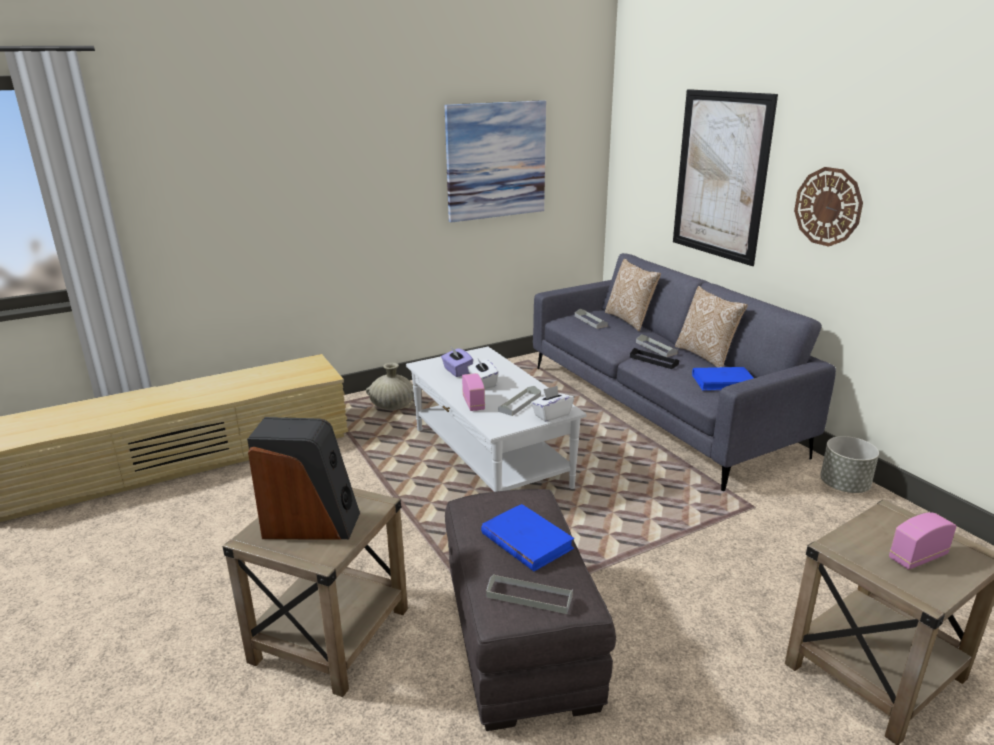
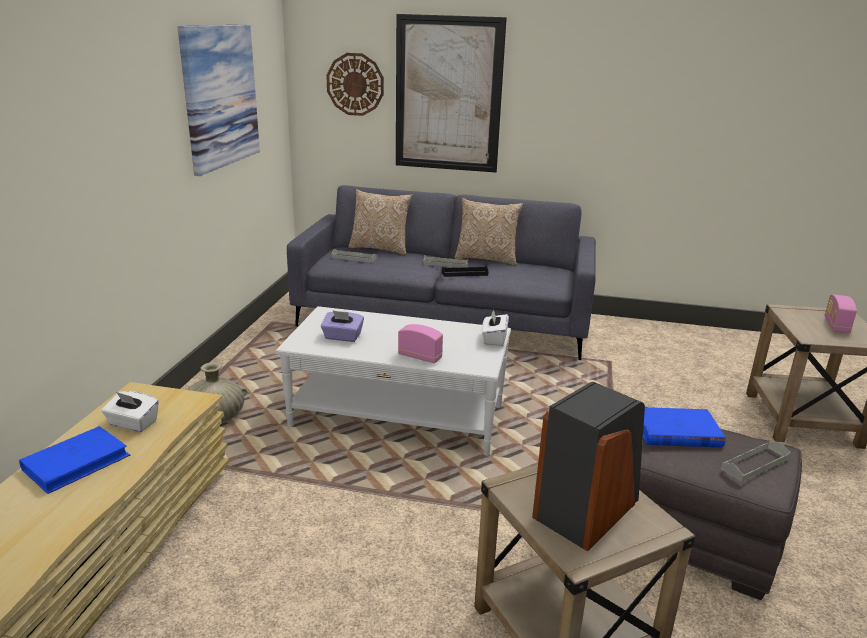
camera: 50 degrees left, 0 degrees up
(482, 383) = (388, 338): white tissue box -> white tissue box (133, 424)
(520, 403) = (453, 341): grey tray -> none
(723, 382) = (536, 273): blue book -> blue book (76, 462)
(828, 206) = (568, 110): wall clock -> wall clock (355, 84)
(844, 486) = (623, 326): grey planter -> none

